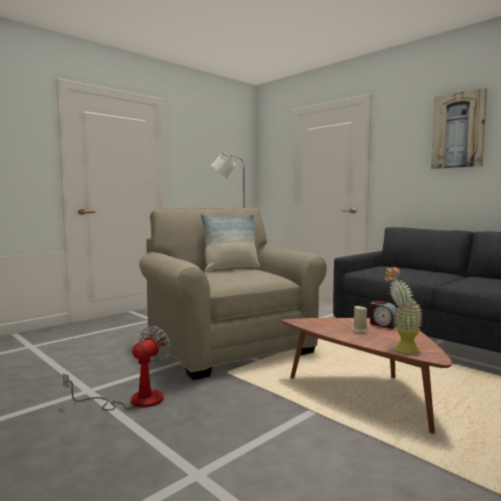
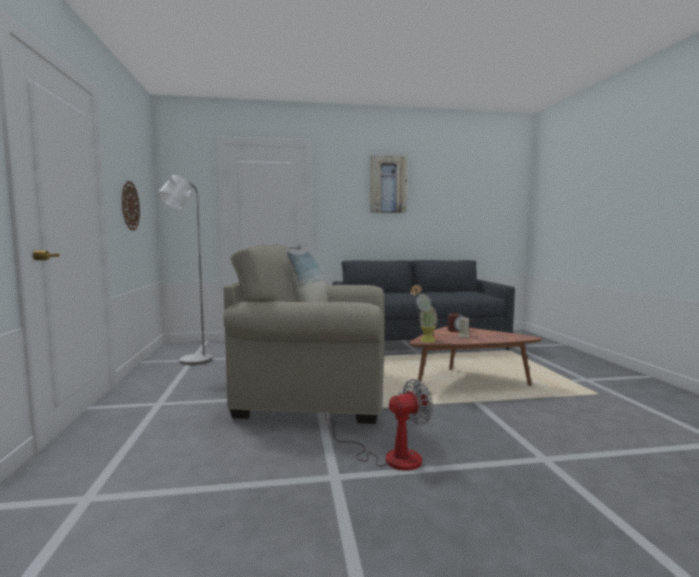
camera: 55 degrees left, 0 degrees up
(134, 400) = (390, 457): fan -> fan turned 90 degrees clockwise
(205, 177) = (130, 206): none -> wall clock
(401, 348) = (507, 338): potted plant -> potted plant (423, 341)

